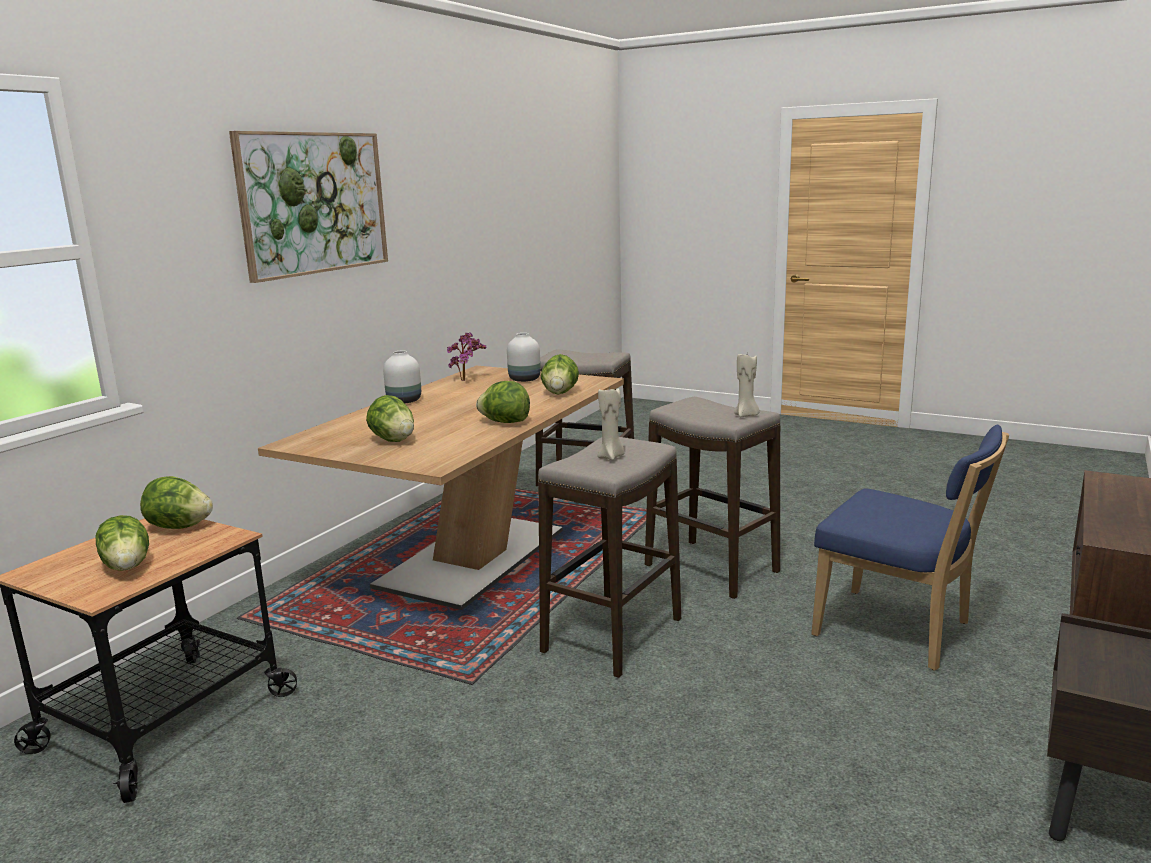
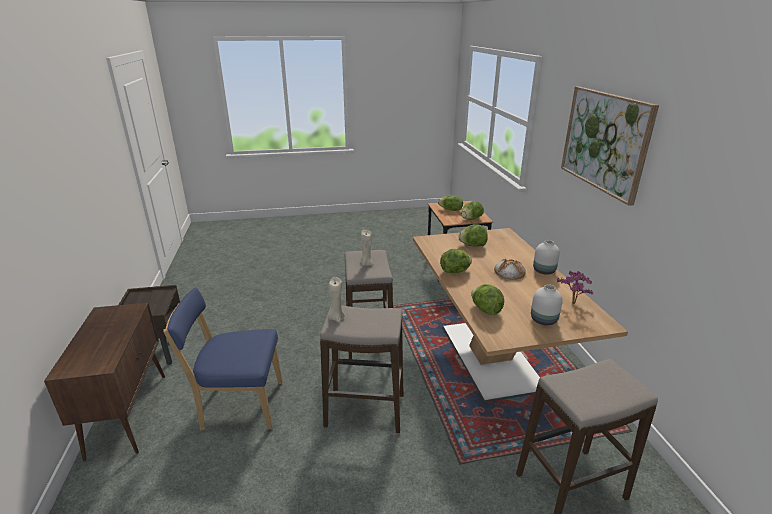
camera: 140 degrees right, 10 degrees up
(445, 408) = (509, 272): none -> bread

